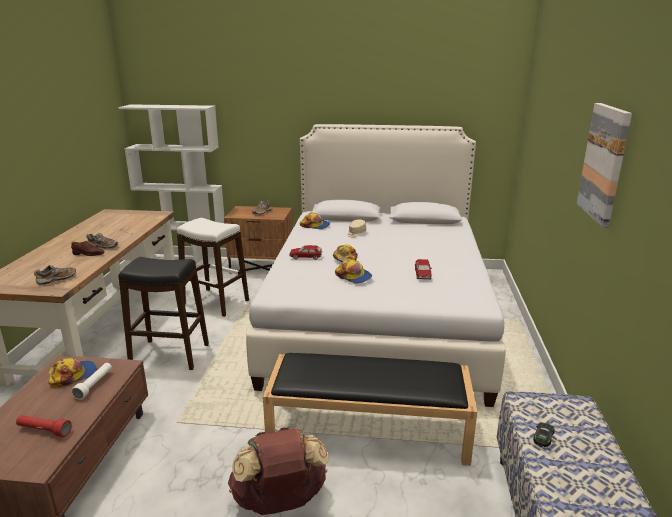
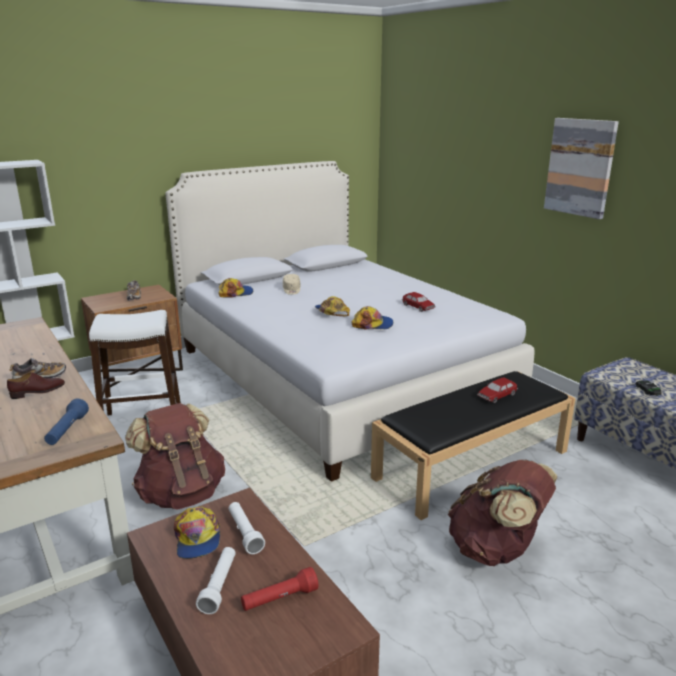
camera: 40 degrees left, 0 degrees up
(37, 406) = (219, 586): none -> white flashlight
(56, 280) = (67, 430): shoe -> blue flashlight
(73, 375) = (197, 538): cap -> cap turned 150 degrees clockwise
(170, 354) = (181, 493): black stool -> brown backpack
(305, 257) = (291, 322): toy car -> toy car (496, 396)

